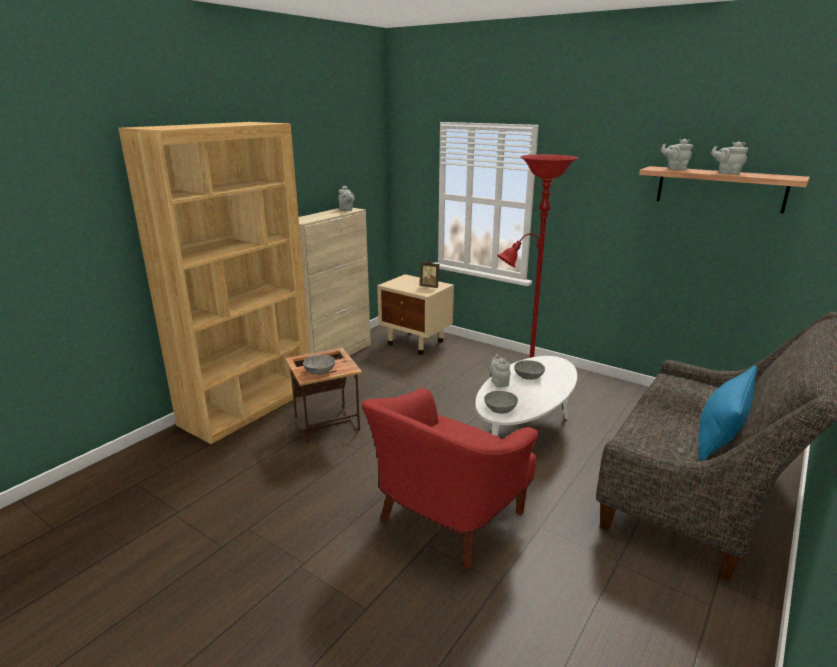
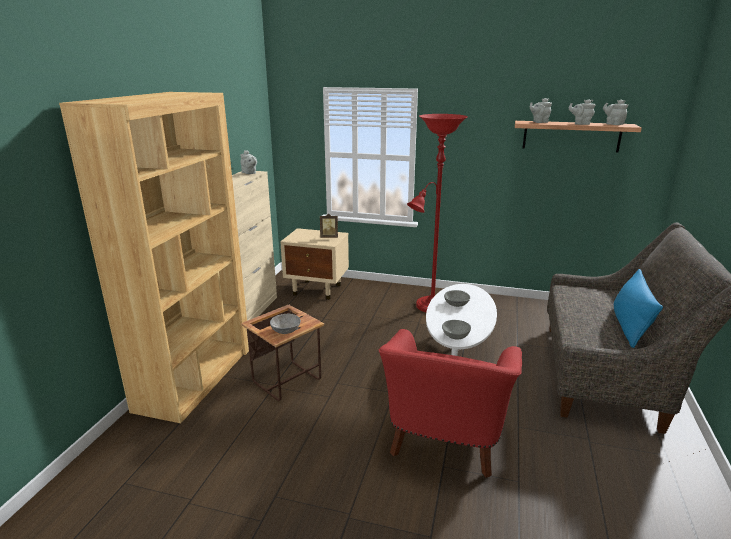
camera: 20 degrees left, 0 degrees up
(499, 382) = (437, 313): grey teapot -> grey teapot (613, 124)

